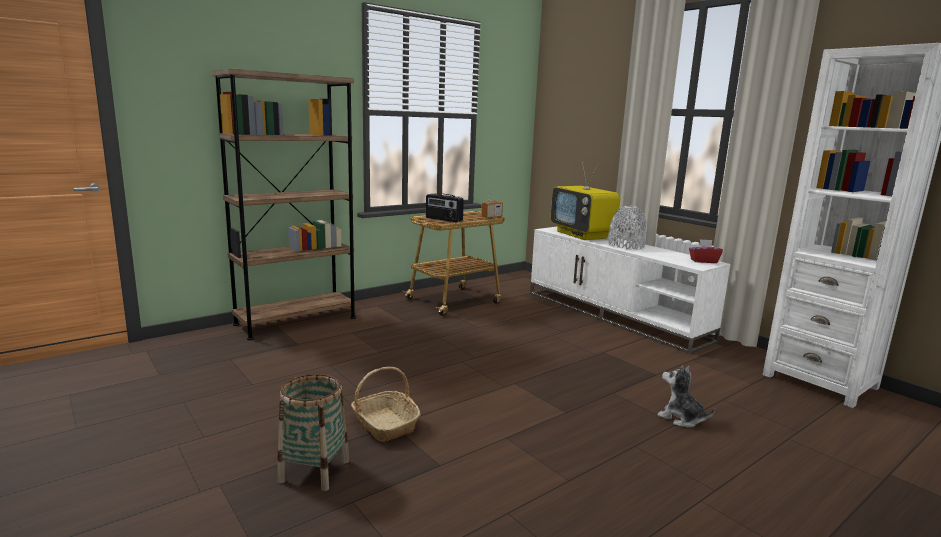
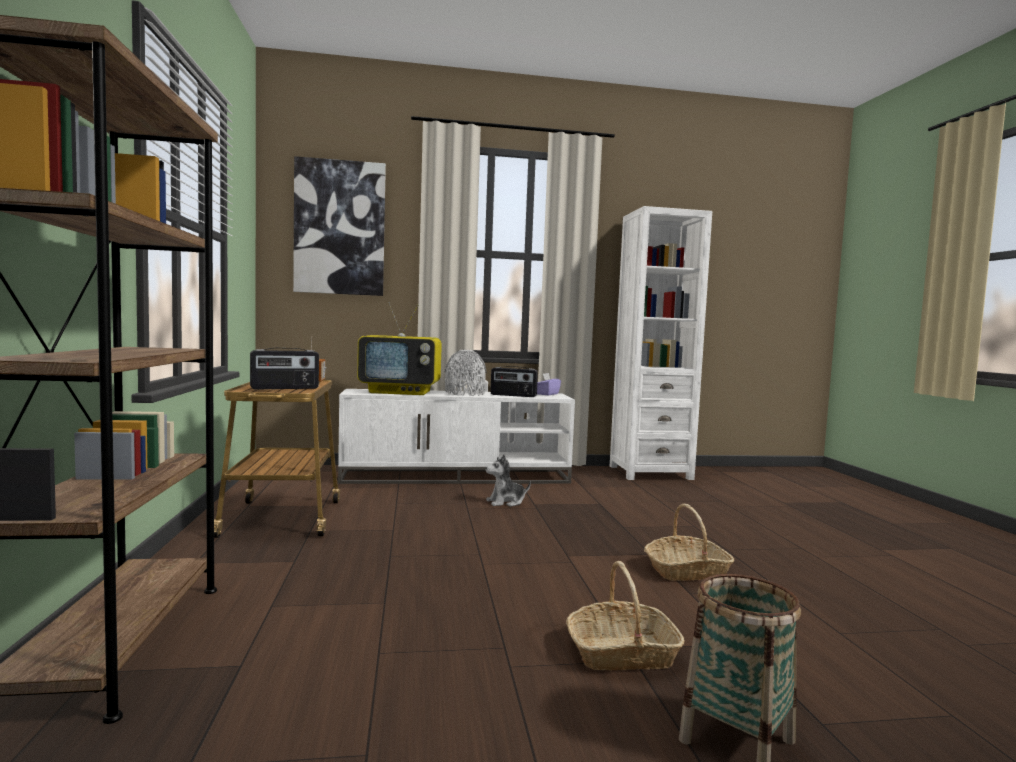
camera: 60 degrees left, 10 degrees down
(550, 432) = (687, 571): none -> basket
(580, 95) = (340, 228): none -> picture
(659, 255) = (513, 395): none -> radio
(681, 418) = (686, 522): plush toy -> plush toy (506, 502)
(703, 261) = (547, 394): red tissue box -> purple tissue box

